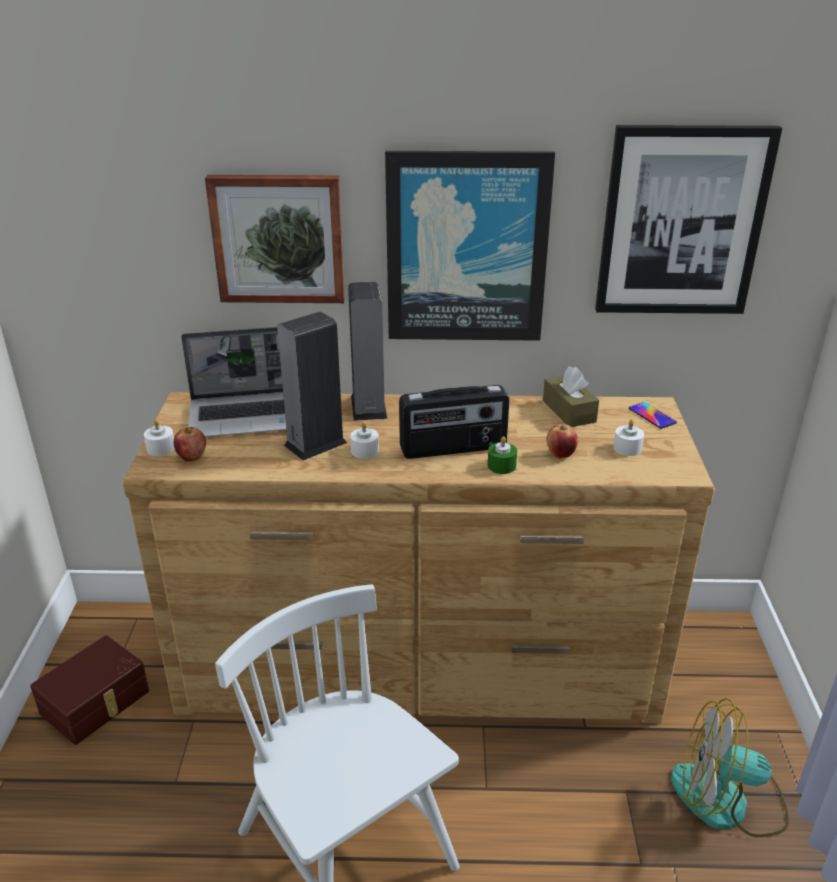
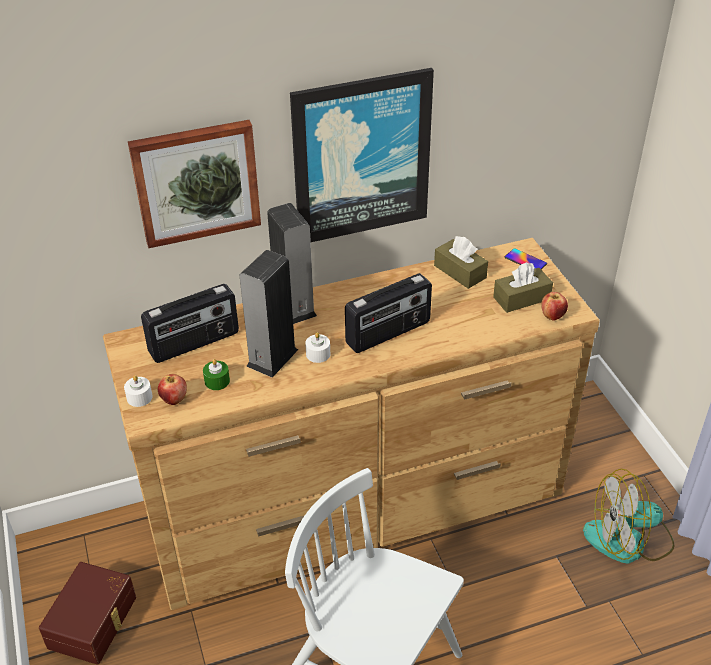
camera: 20 degrees left, 10 degrees up
(248, 416) = (194, 343): laptop -> radio
(501, 466) = (435, 340): green candle -> green candle (217, 381)
(561, 454) = (474, 317): apple -> apple (552, 316)
(627, 448) = (521, 298): white candle -> brown tissue box
(681, 222) = (532, 102): picture -> none

